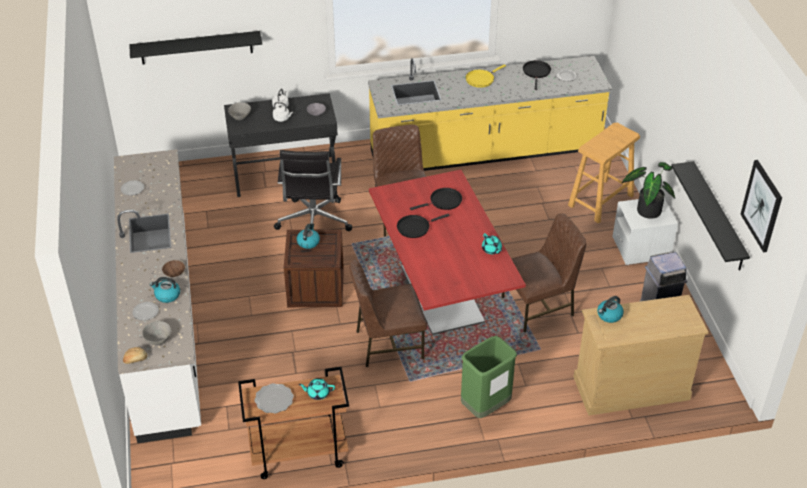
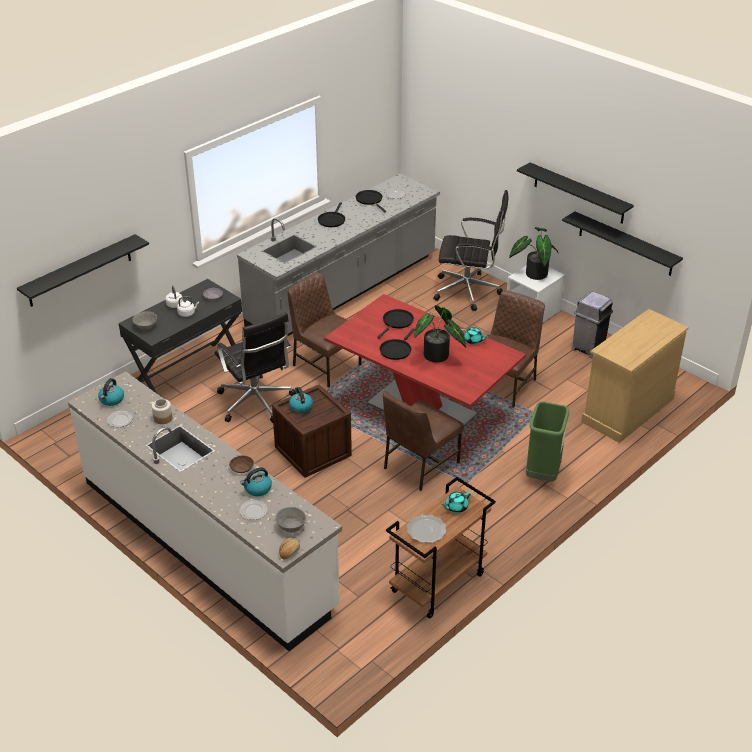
camera: 35 degrees left, 5 degrees down
(163, 202) = (163, 418): none -> jar
(443, 250) = (437, 357): none -> potted plant
(481, 79) = (332, 220): yellow frying pan -> black frying pan
(485, 153) = (344, 292): yellow counter -> grey counter
(600, 201) = (469, 291): beige stool -> black office chair
(609, 315) = (613, 346): kettle -> kettle (111, 400)
(699, 144) = (579, 193): none -> black shelf
(762, 206) = (690, 207): picture -> none

